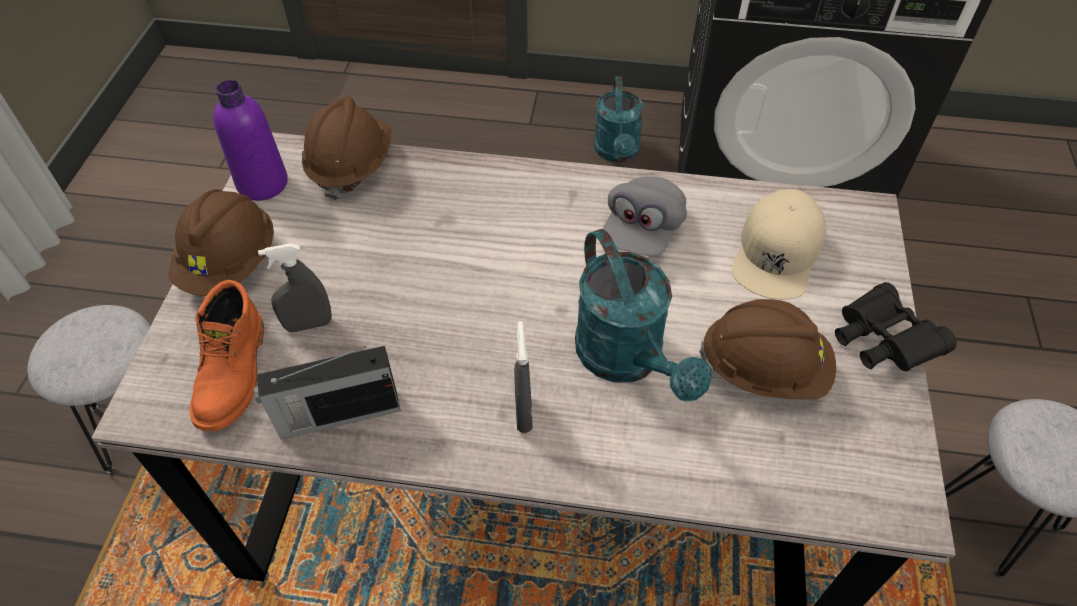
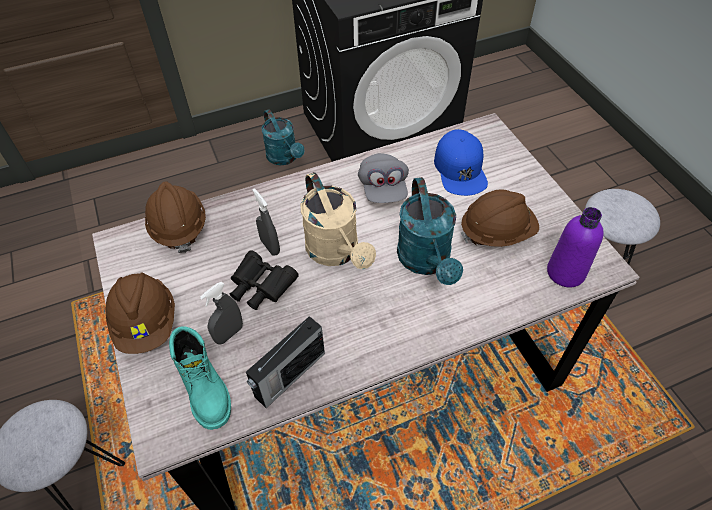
camera: 30 degrees left, 0 degrees up
(235, 374) = (205, 387): orange boot -> turquoise boot
(262, 183) = (127, 264): purple bottle -> purple bottle (565, 272)
(515, 288) = (337, 252): none -> beige watering can
(523, 413) = (394, 318): grey spray bottle -> grey spray bottle (270, 246)
(627, 359) = (427, 261): turquoise watering can -> turquoise watering can turned 45 degrees clockwise
(777, 253) = (460, 169): beige cap -> blue cap
(880, 342) = (540, 192): black binoculars -> black binoculars (261, 288)

